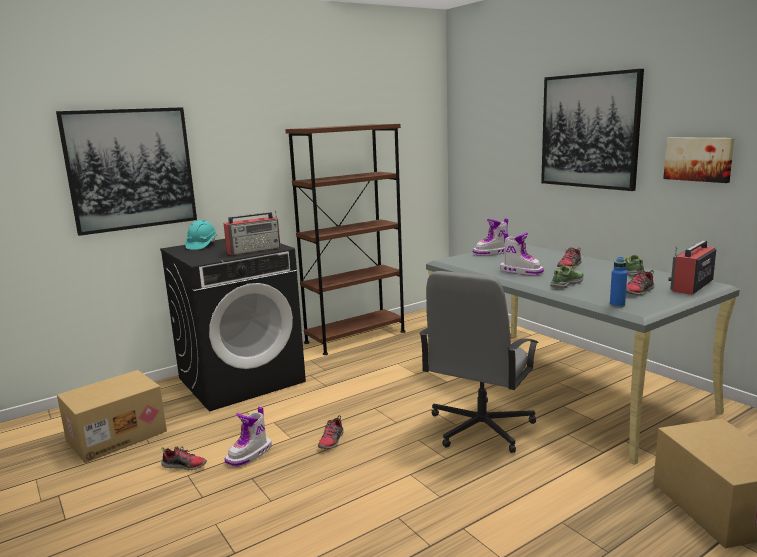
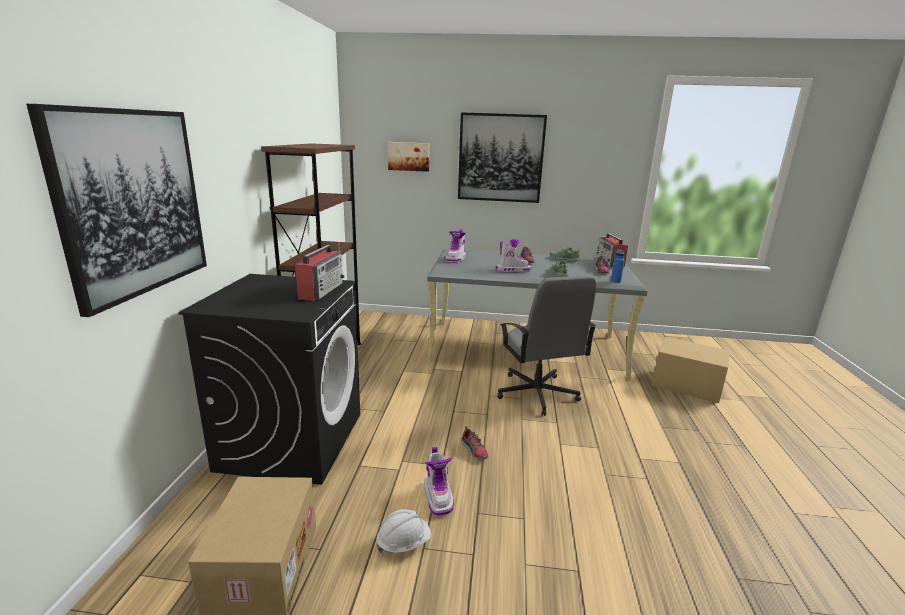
camera: 50 degrees left, 5 degrees up
(185, 466) = (404, 542): shoe -> white hard hat
(202, 245) = (232, 297): turquoise hard hat -> none
(698, 159) = (585, 180): picture -> picture (409, 156)

